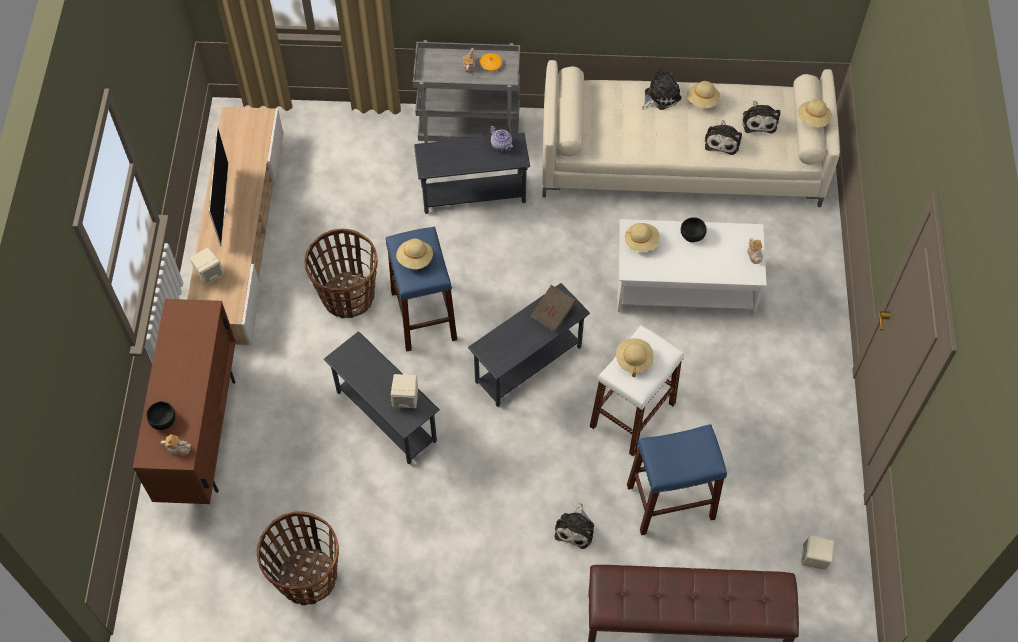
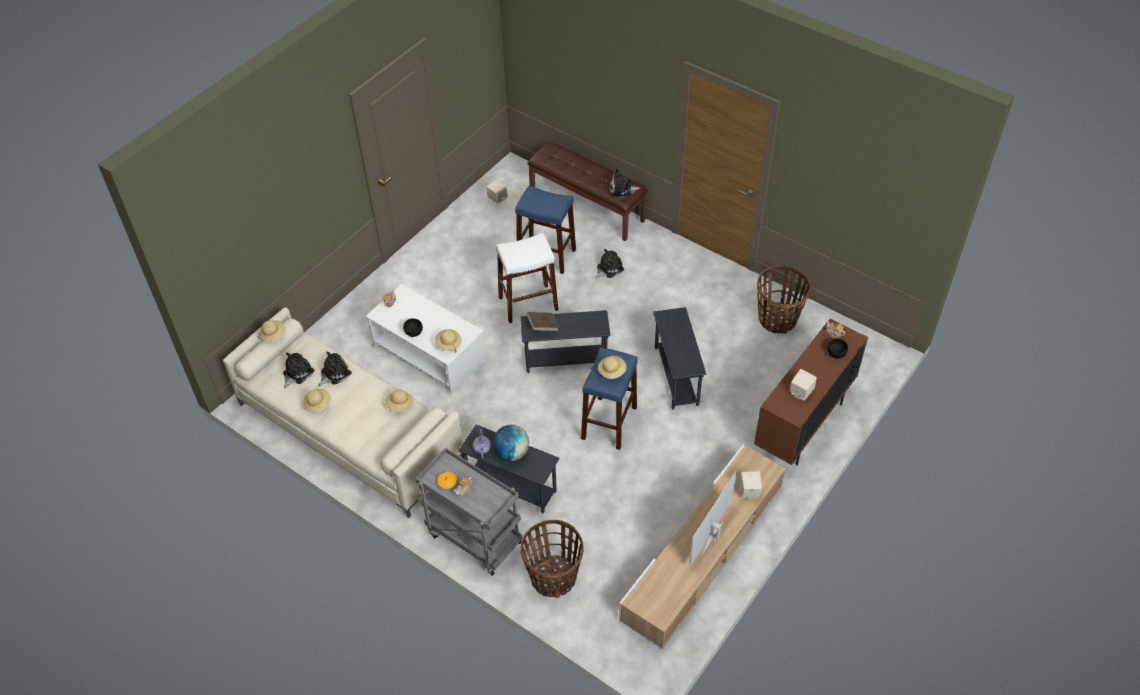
camera: 145 degrees left, 10 degrees down
(347, 296) = (652, 463): basket -> basket (553, 577)
(406, 399) = (669, 325): beige speaker -> beige speaker (800, 392)
(469, 157) = (511, 453): none -> globe
(633, 360) = (528, 253): beige hat -> beige hat (400, 405)
(660, 96) = (341, 425): plush toy -> plush toy (622, 189)

